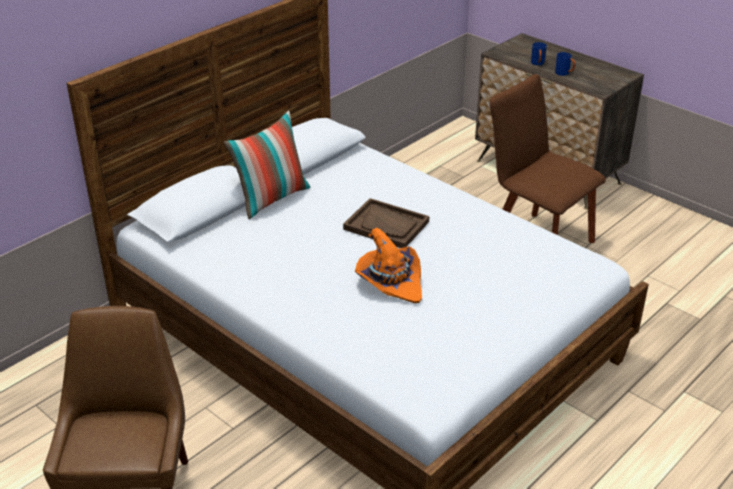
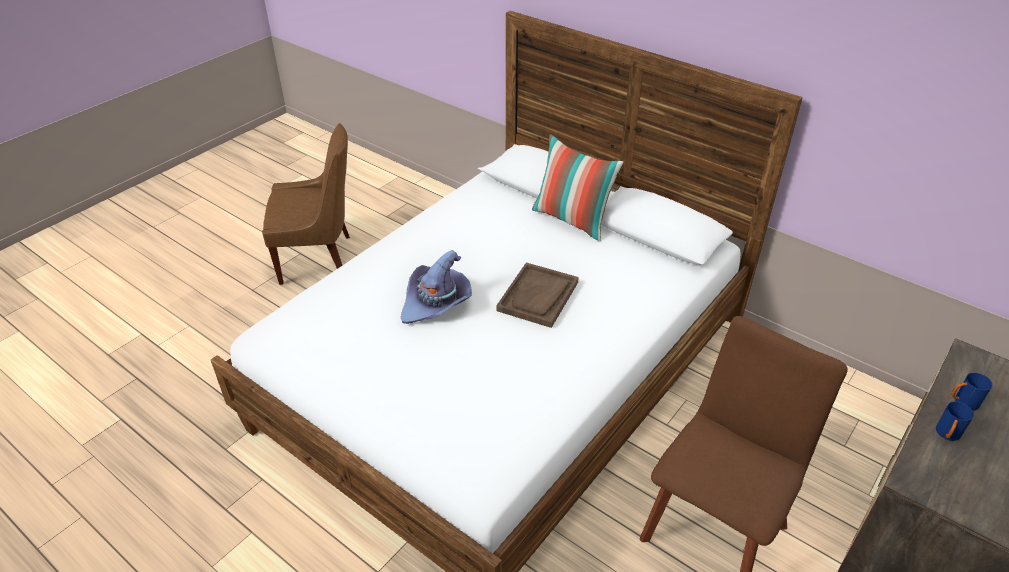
camera: 85 degrees right, 5 degrees up
(390, 281) = (437, 302): orange hat -> purple hat

